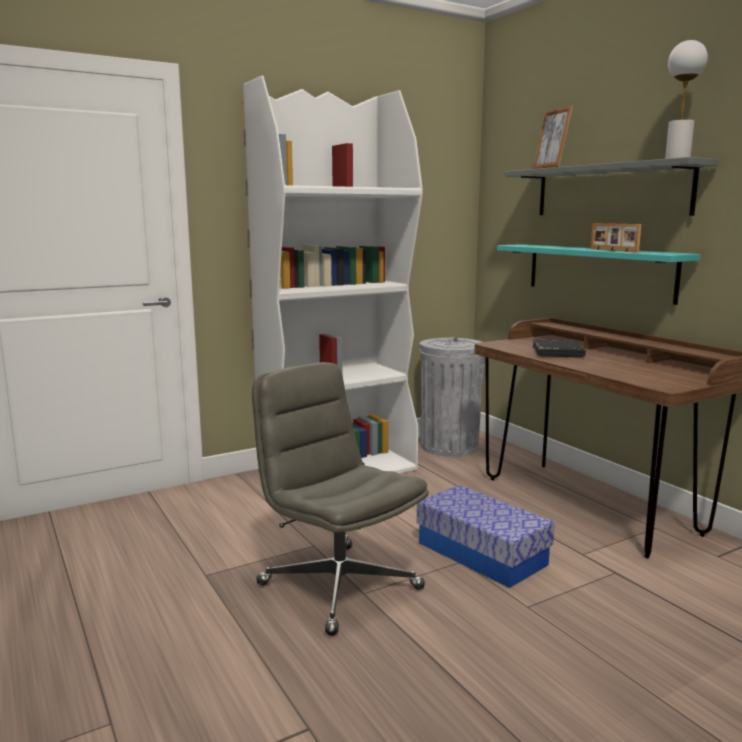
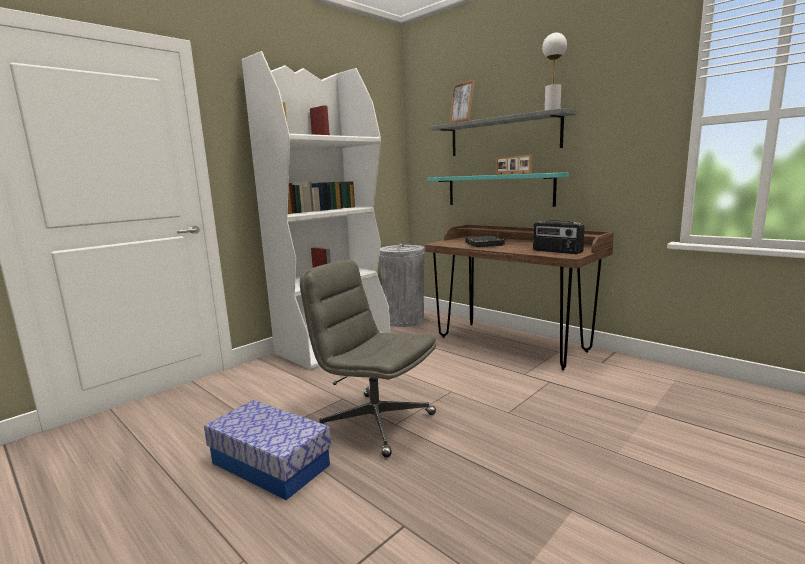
camera: 15 degrees left, 0 degrees up
(482, 553) = (461, 384): storage box -> storage box (270, 464)
(654, 377) = (557, 251): none -> radio

